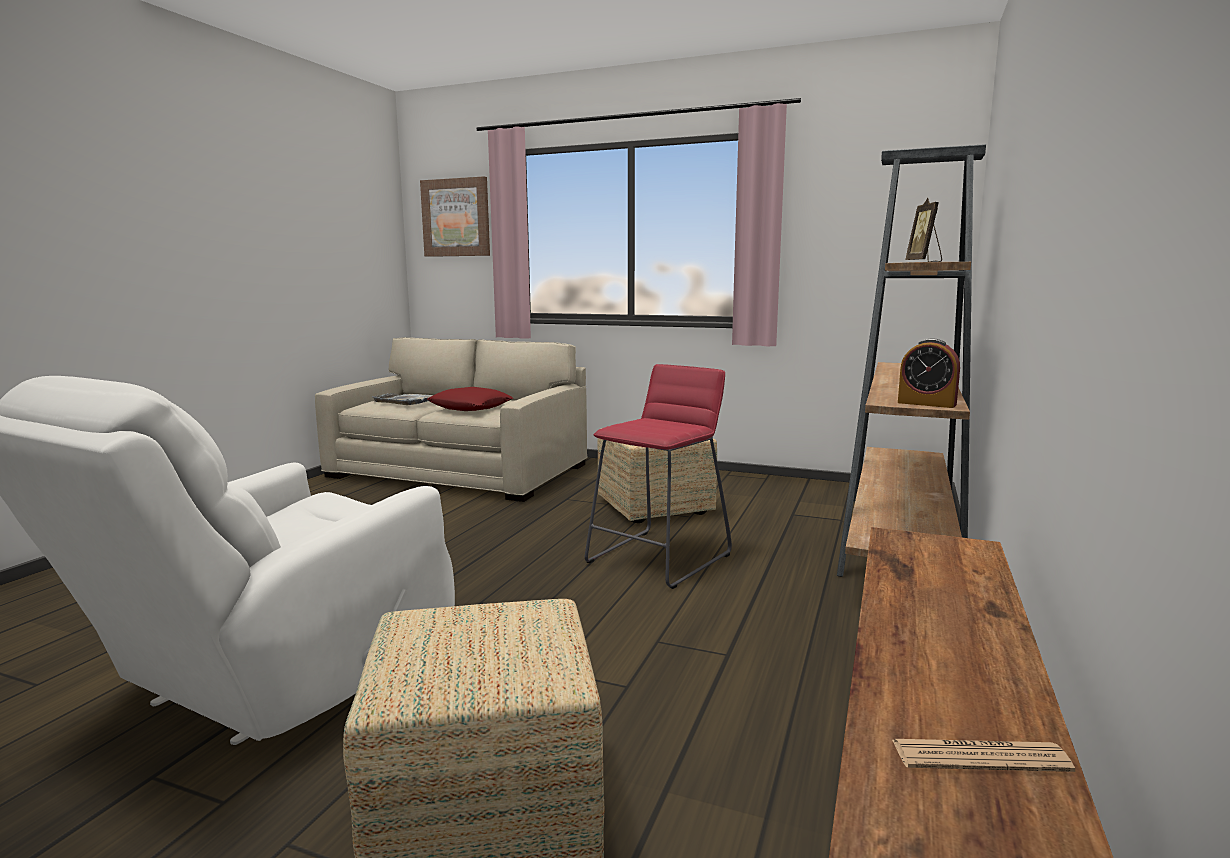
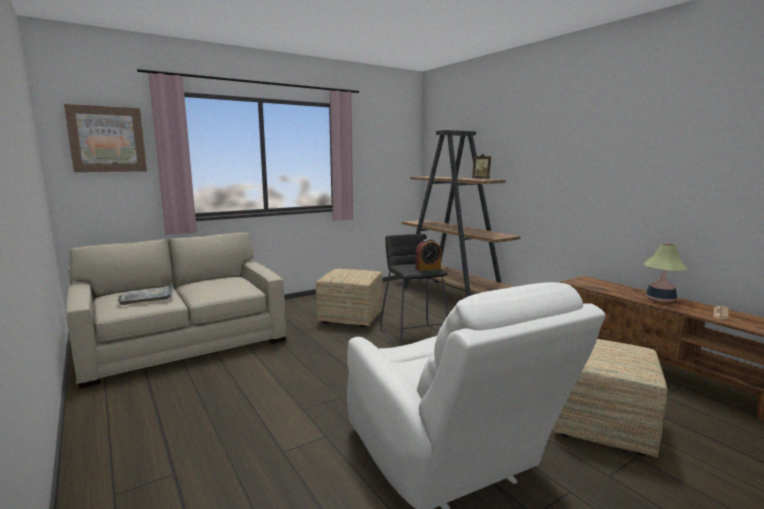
camera: 55 degrees left, 0 degrees up
(470, 407) = (214, 288): red pillow -> none
(659, 558) = (414, 335): red stool -> black stool
(926, 403) = (502, 235): alarm clock -> alarm clock (428, 268)
(955, 647) = (660, 299): none -> table lamp

